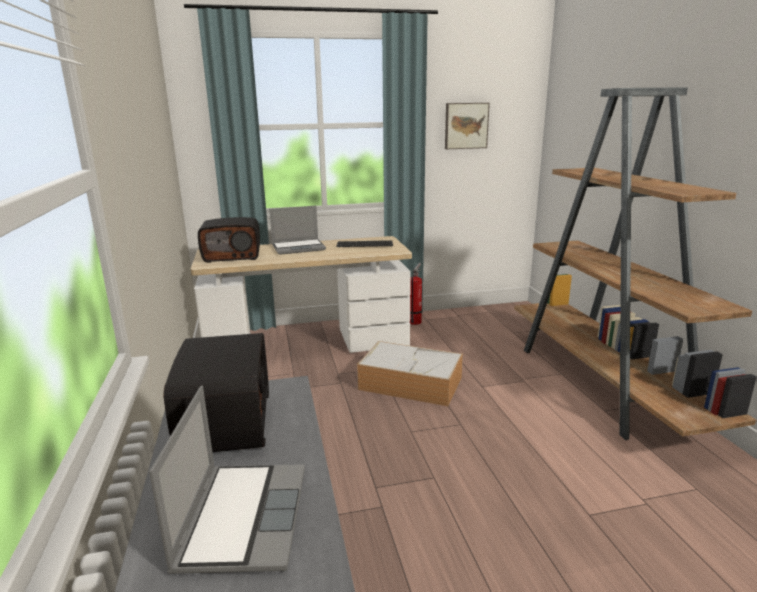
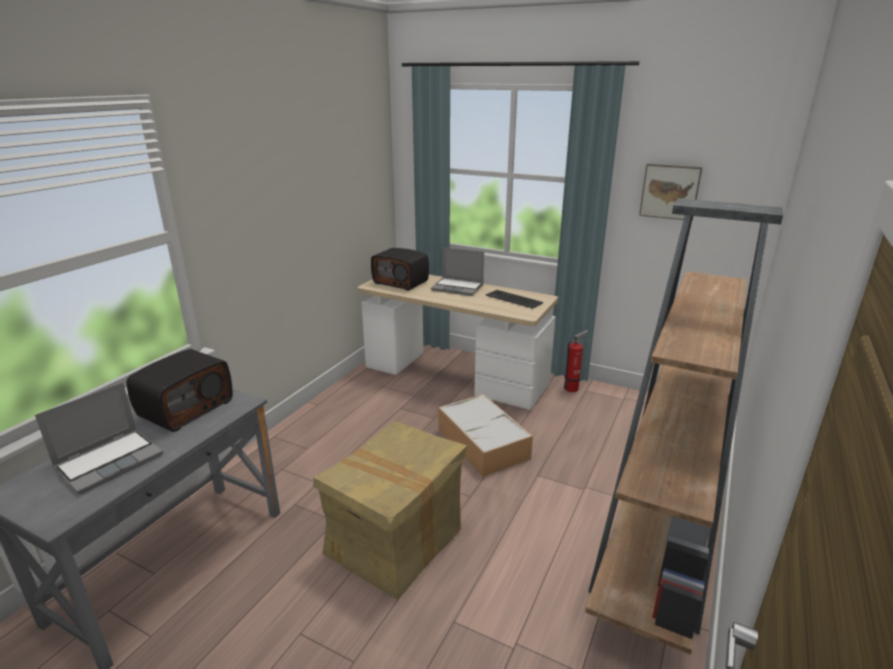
camera: 40 degrees right, 5 degrees up
(460, 490) = (395, 543): none -> cardboard box

